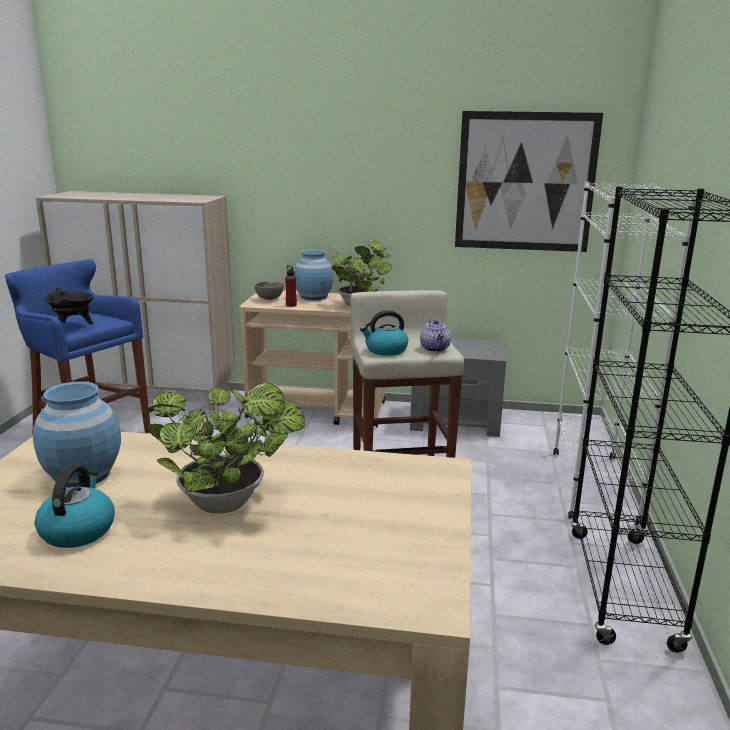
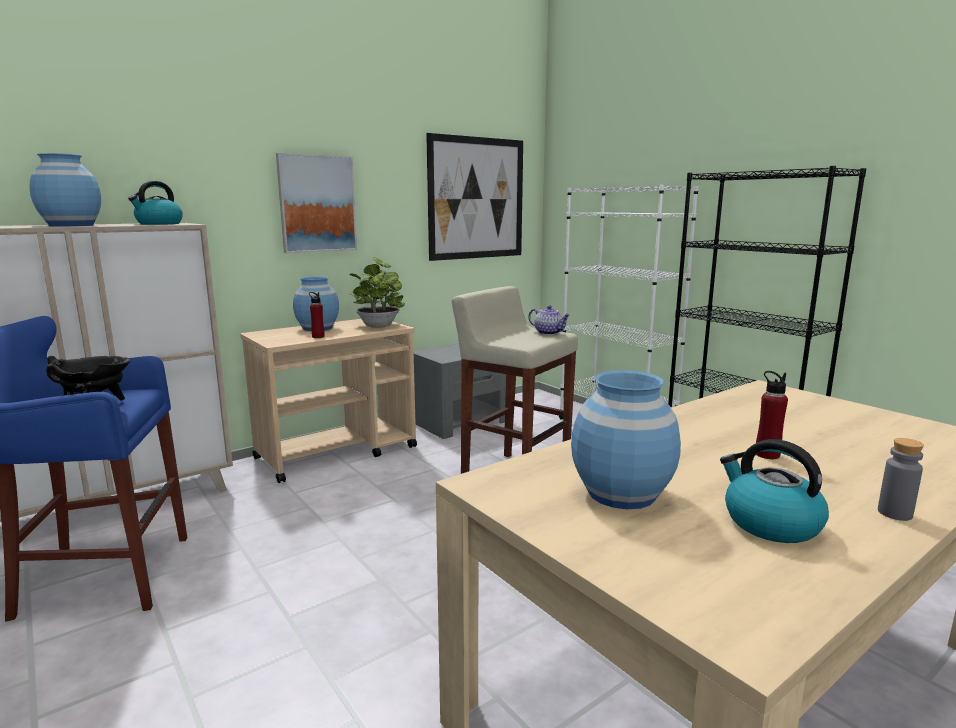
camera: 45 degrees left, 5 degrees down
(133, 197) = (71, 225): none -> blue vase
(147, 572) = (894, 513): none -> grey bottle
(229, 504) = (767, 454): potted plant -> red bottle
(270, 299) = (280, 337): grey bowl -> none
(336, 183) = (317, 204): none -> picture
(385, 350) = (522, 341): kettle -> kettle (159, 224)

